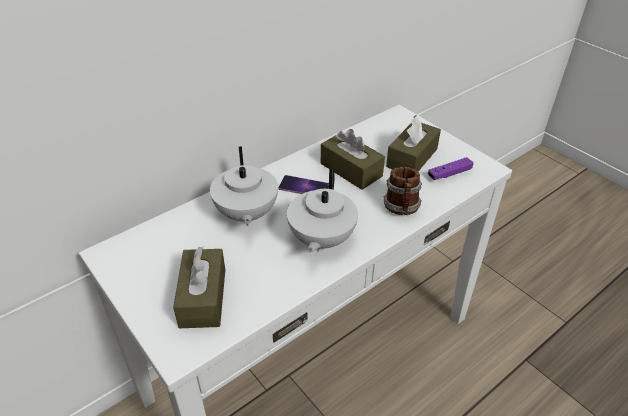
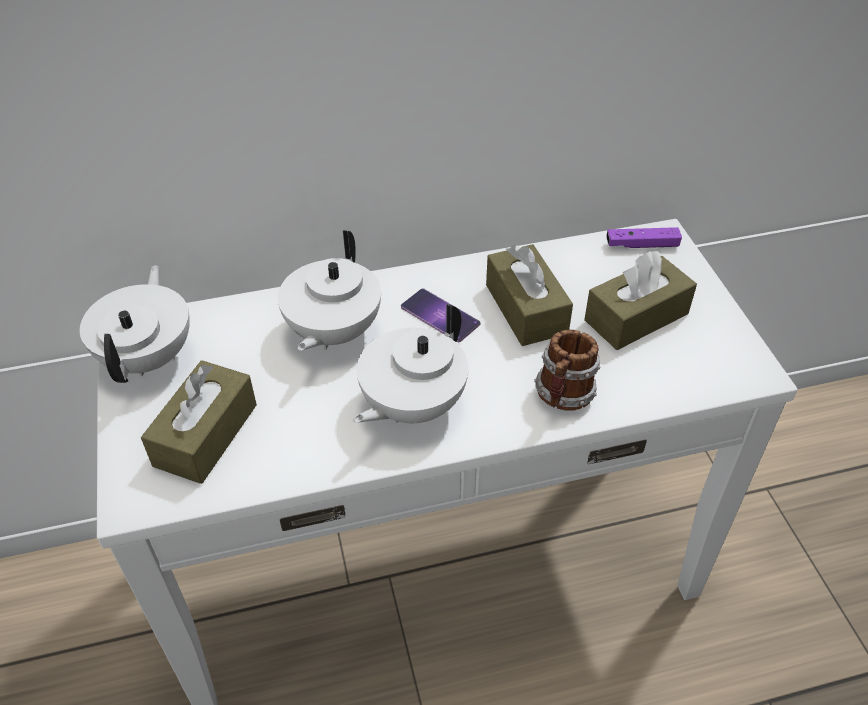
camera: 25 degrees right, 5 degrees up
(132, 264) = (149, 357): none -> white teapot
(449, 174) = (680, 363): purple game controller -> purple game controller (642, 245)

